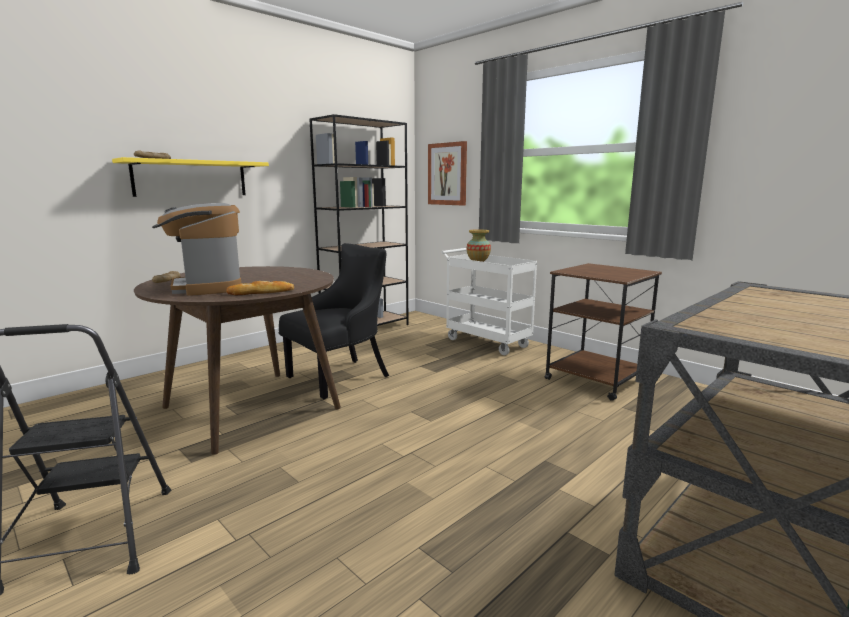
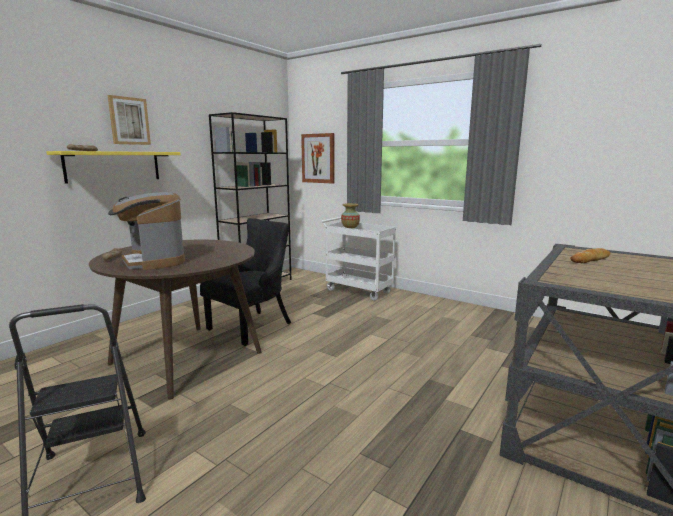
camera: 10 degrees left, 0 degrees up
(210, 125) = (129, 121): none -> picture
(261, 292) = (205, 265): bread -> bread (590, 259)
(597, 380) = (447, 315): brown cart -> none

